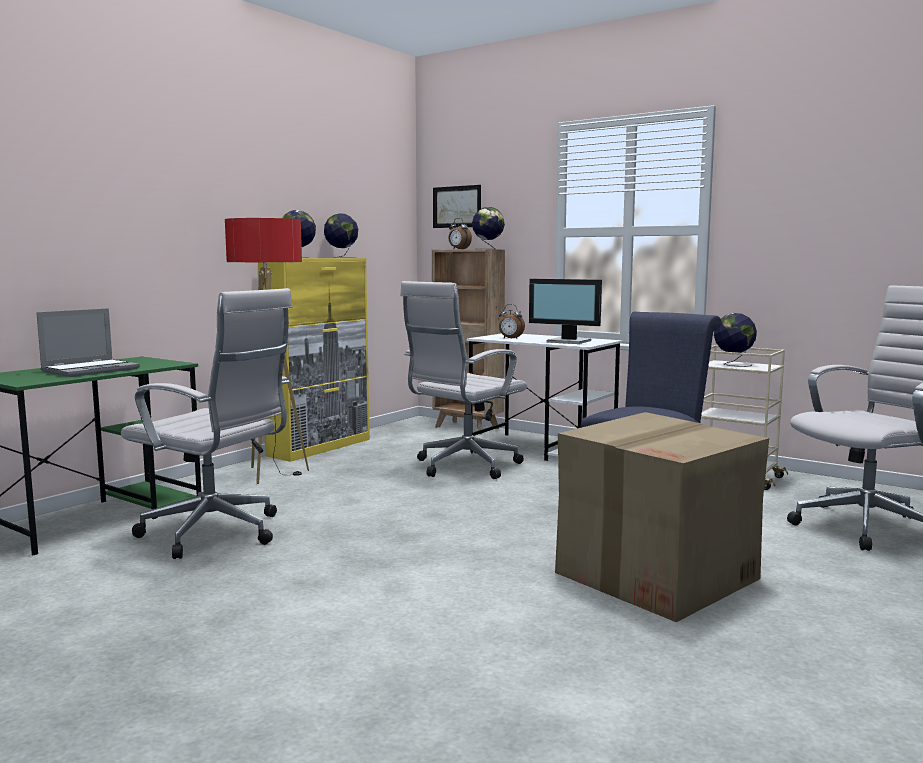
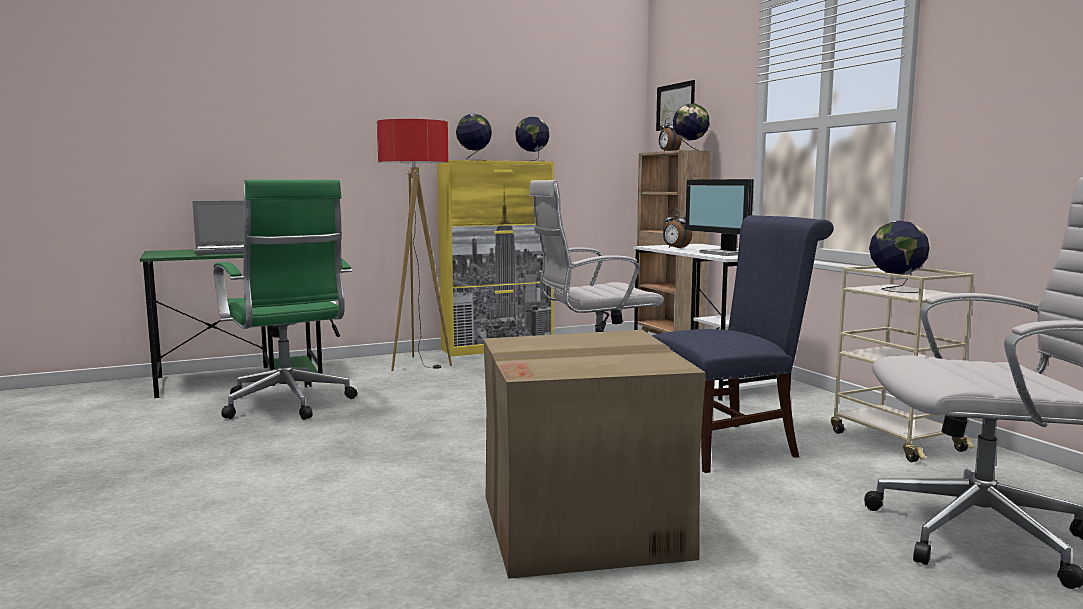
camera: 30 degrees right, 0 degrees up
(217, 534) = (288, 405): white office chair -> green office chair

